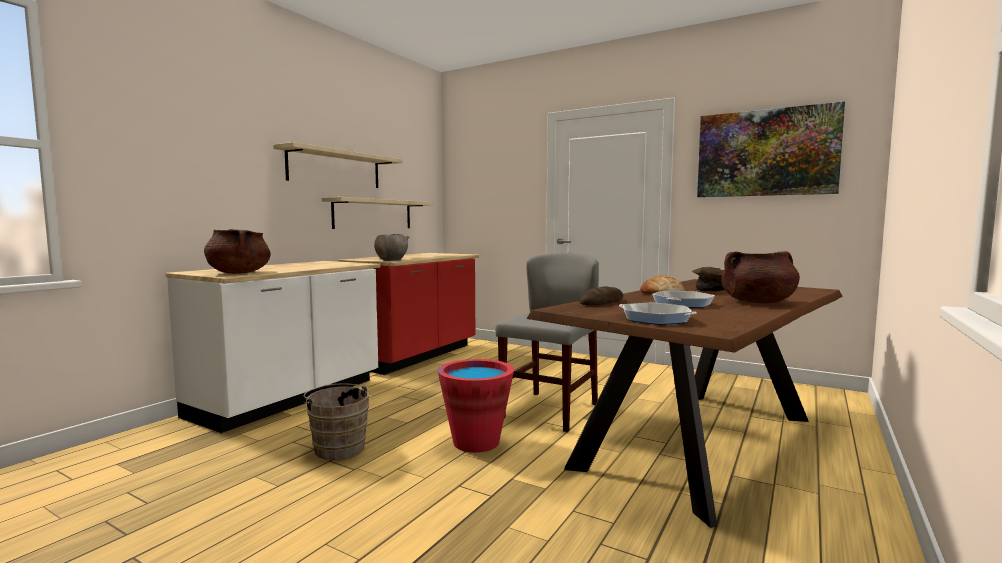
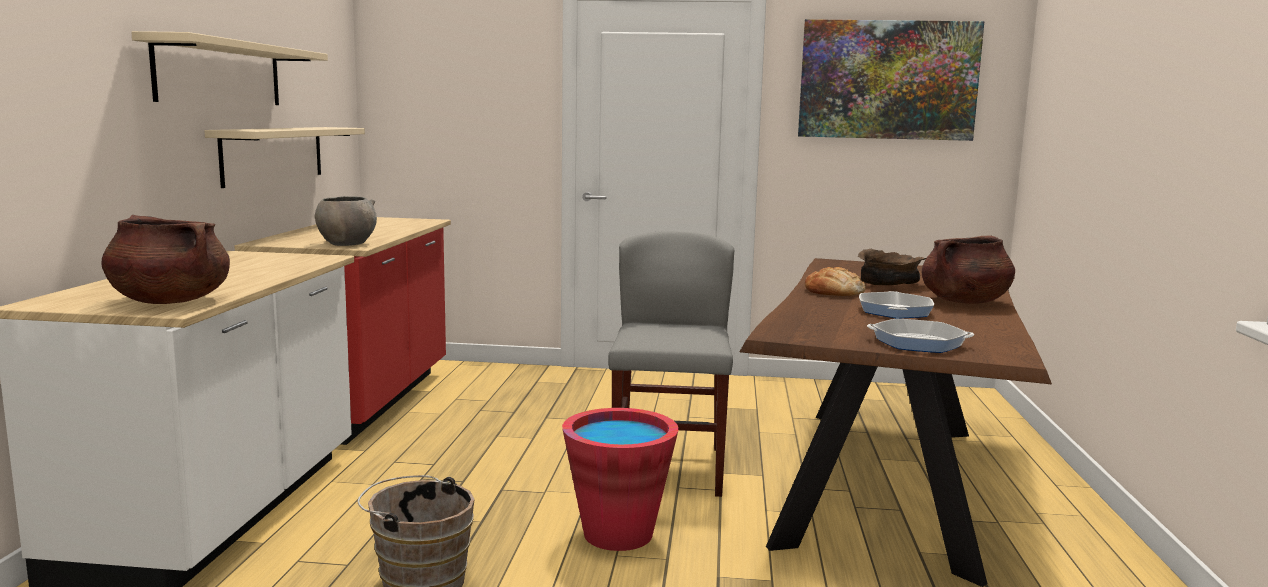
camera: 25 degrees left, 5 degrees up
(601, 302) = (799, 315): bread -> none

